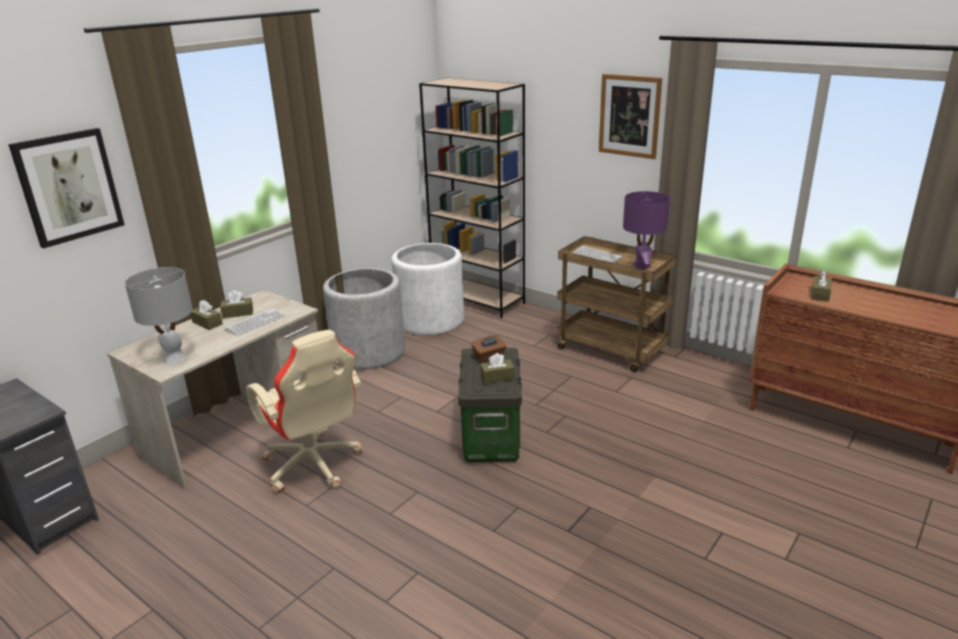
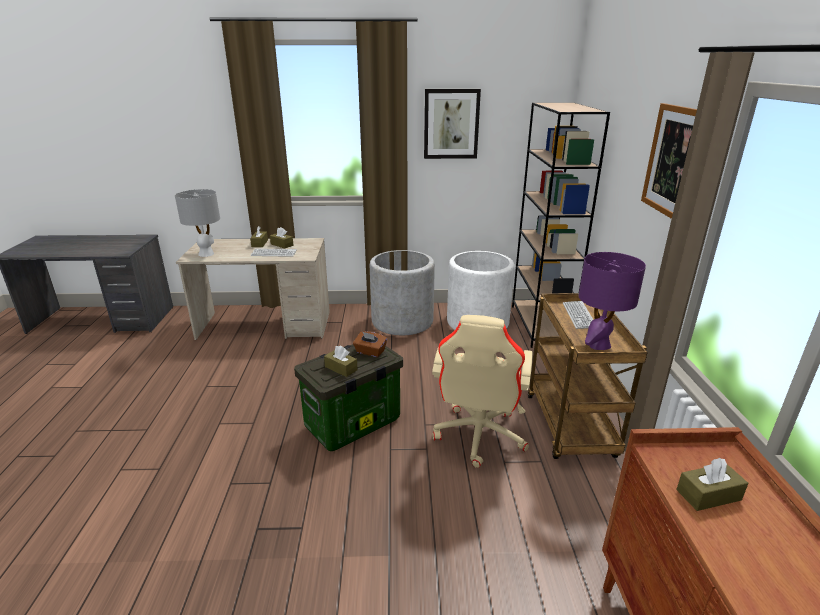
camera: 50 degrees right, 0 degrees up
(69, 187) = (200, 126): picture -> picture (451, 124)
(315, 469) = (246, 370): beige office chair -> beige office chair (477, 440)

